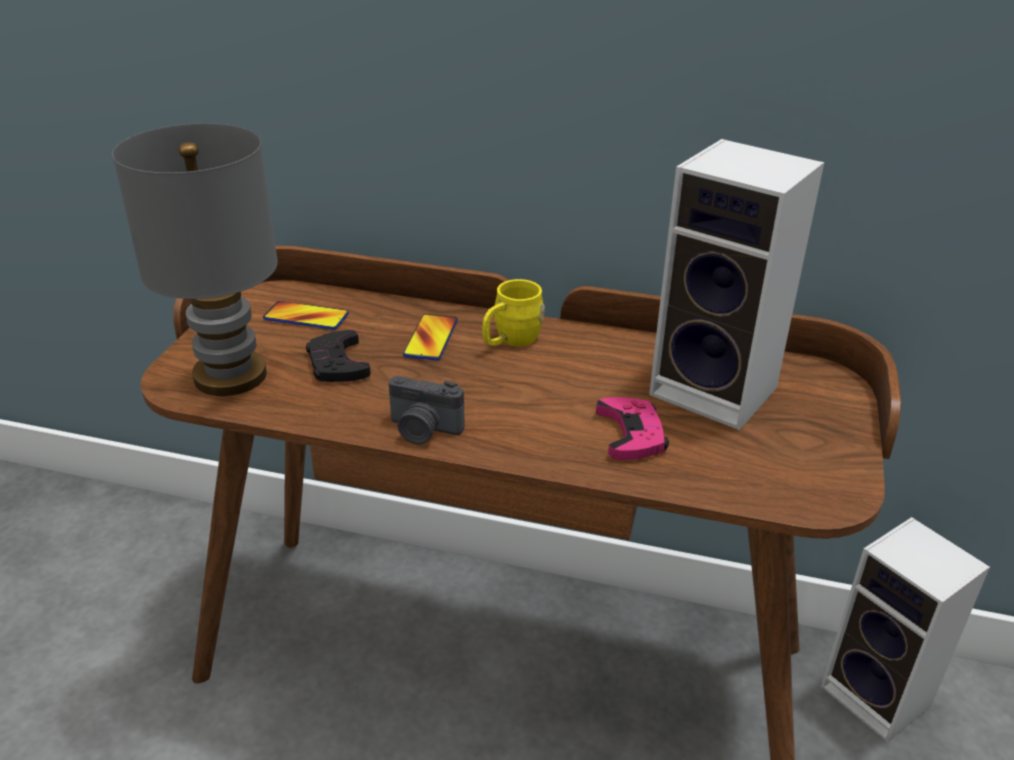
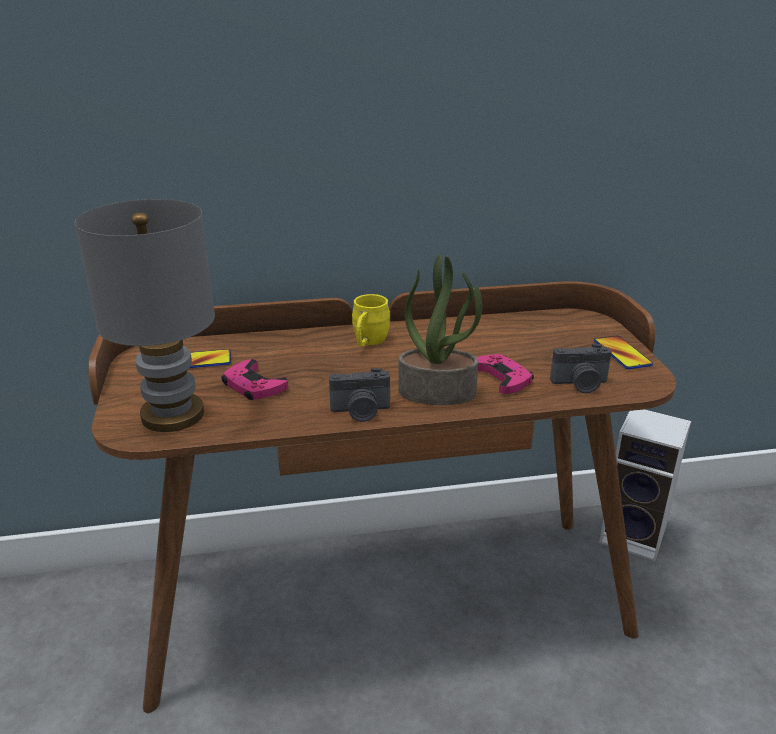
camera: 25 degrees left, 5 degrees down
(337, 363) = (253, 386): black game controller -> pink game controller
(431, 338) = (309, 353): phone -> phone (622, 353)
(535, 431) = (438, 392): none -> potted plant
(719, 392) = (530, 341): speaker -> none
(730, 474) = (580, 384): none -> camera

